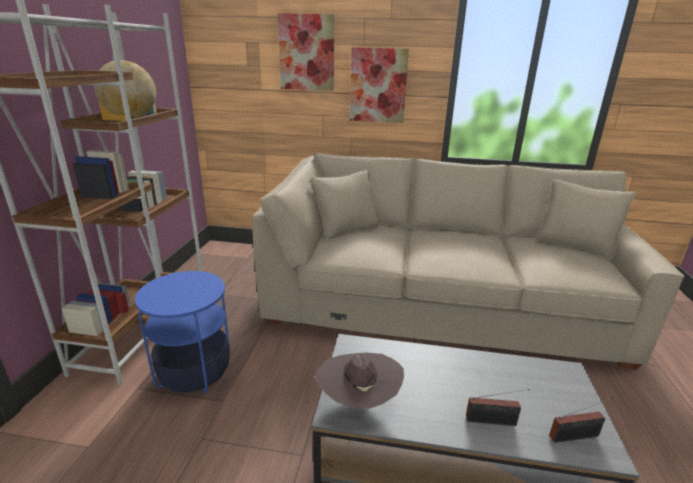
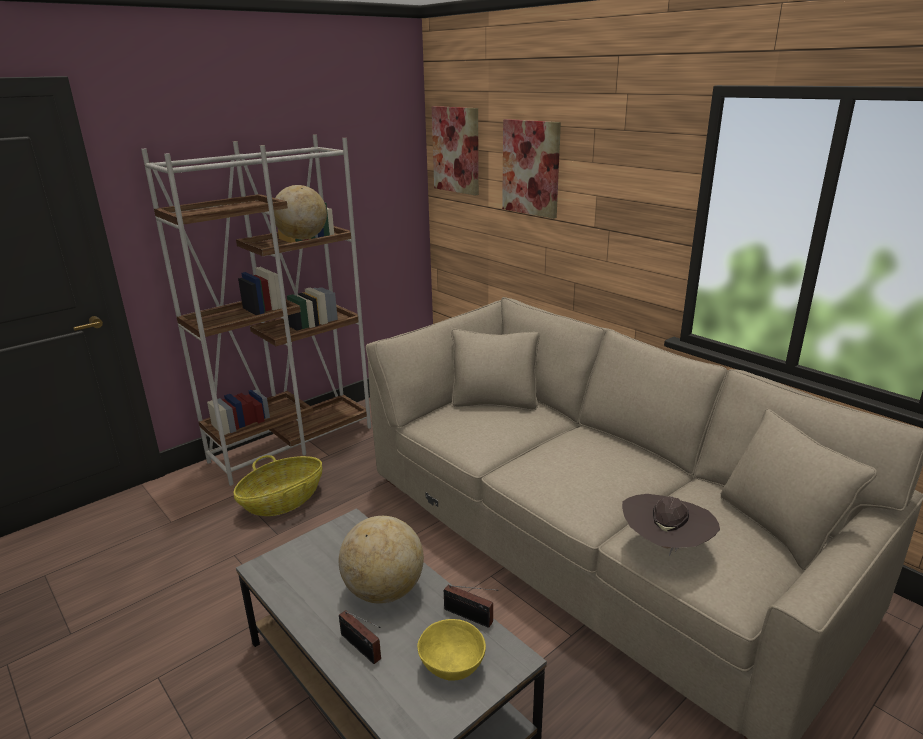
camera: 40 degrees right, 0 degrees up
(194, 374) = (283, 501): blue side table -> basket
(358, 401) = (289, 569): brown hat -> brown hat (665, 546)
(378, 85) = (605, 218): picture -> picture (456, 150)
(445, 376) = (384, 591): none -> globe
(551, 396) = (451, 665): none -> yellow bowl
(576, 436) = (411, 708): radio -> radio (470, 617)

